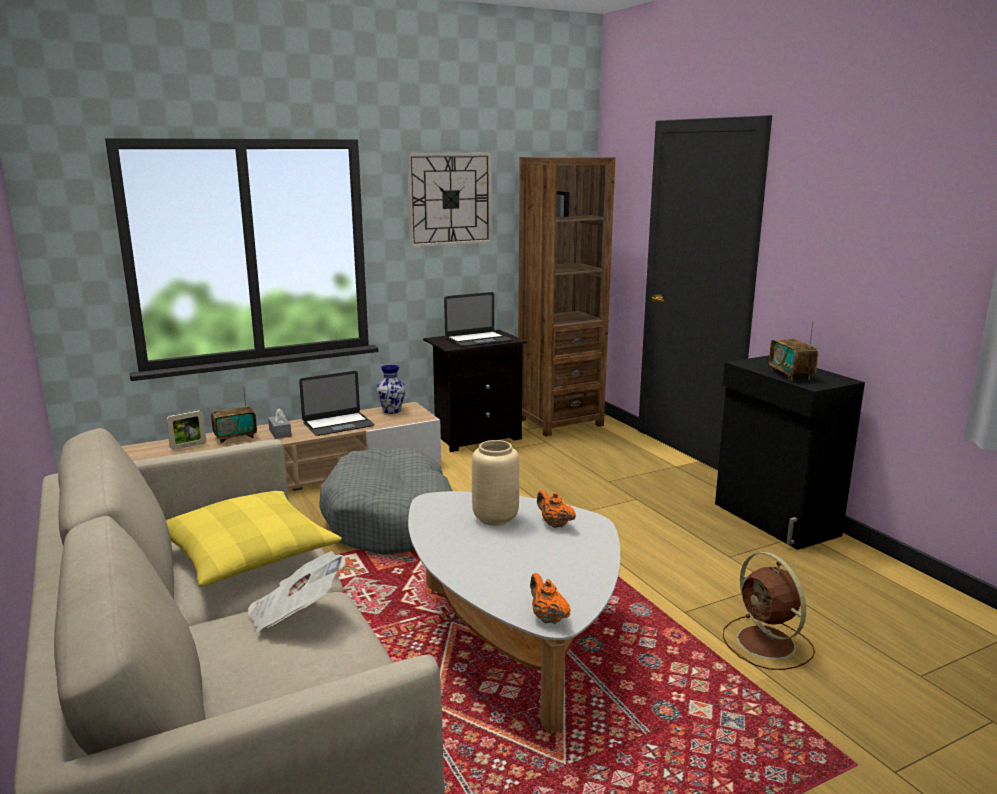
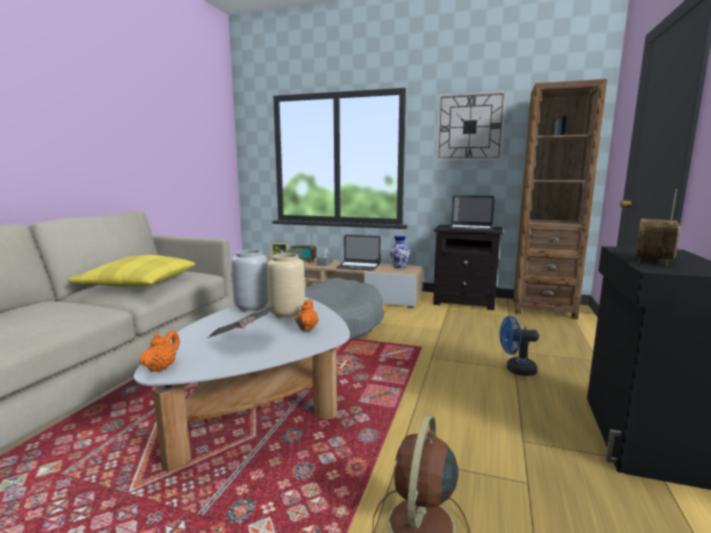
camera: 45 degrees right, 5 degrees down
(296, 613) = (73, 307): newspaper -> newspaper (241, 339)
(439, 527) = (252, 308): none -> grey vase
(639, 499) = (516, 370): none -> blue fan

